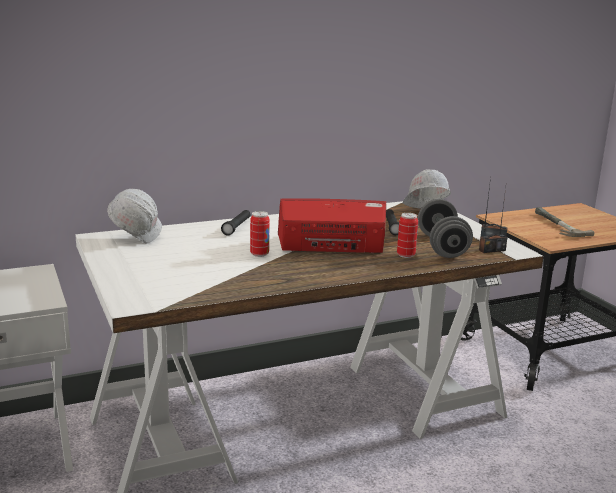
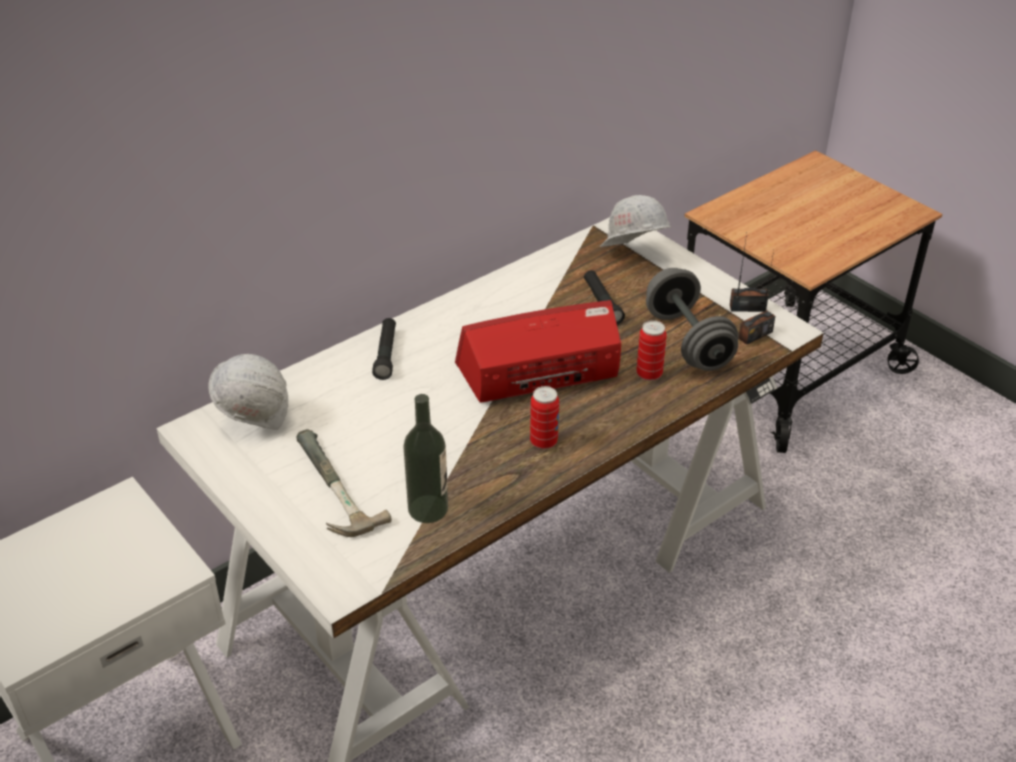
camera: 15 degrees left, 20 degrees up
(215, 284) = (428, 509): none -> bottle
(259, 254) = (452, 419): can -> can (543, 442)
(555, 225) = (798, 220): hammer -> hammer (327, 489)

